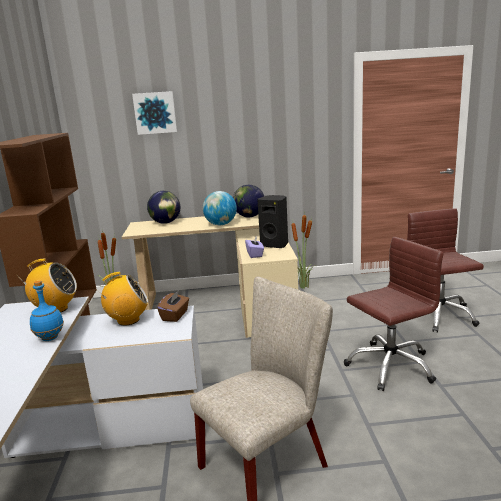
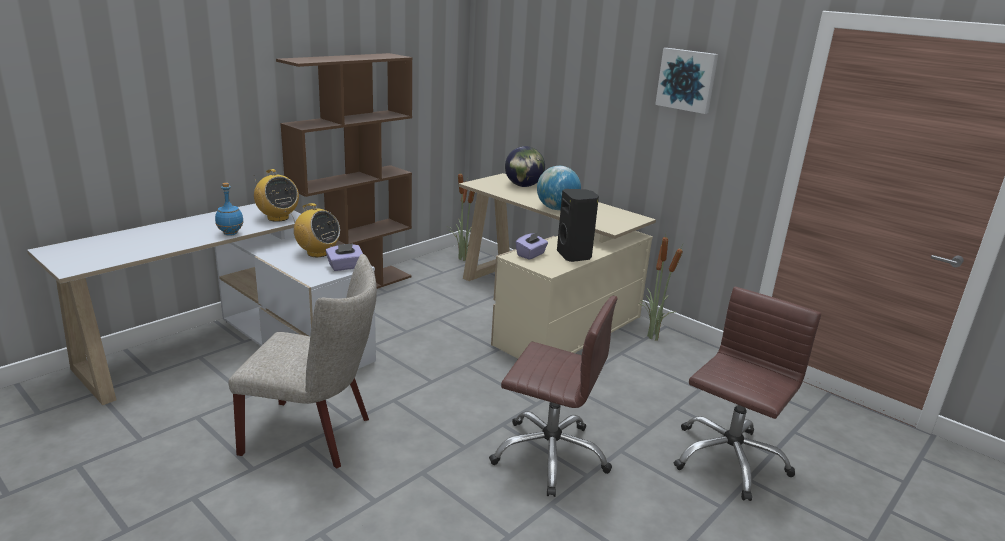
camera: 45 degrees right, 5 degrees up
(155, 113) = (551, 50): picture -> picture (687, 80)
(175, 315) = (345, 267): brown tissue box -> purple tissue box
(249, 216) = (606, 213): globe -> none

